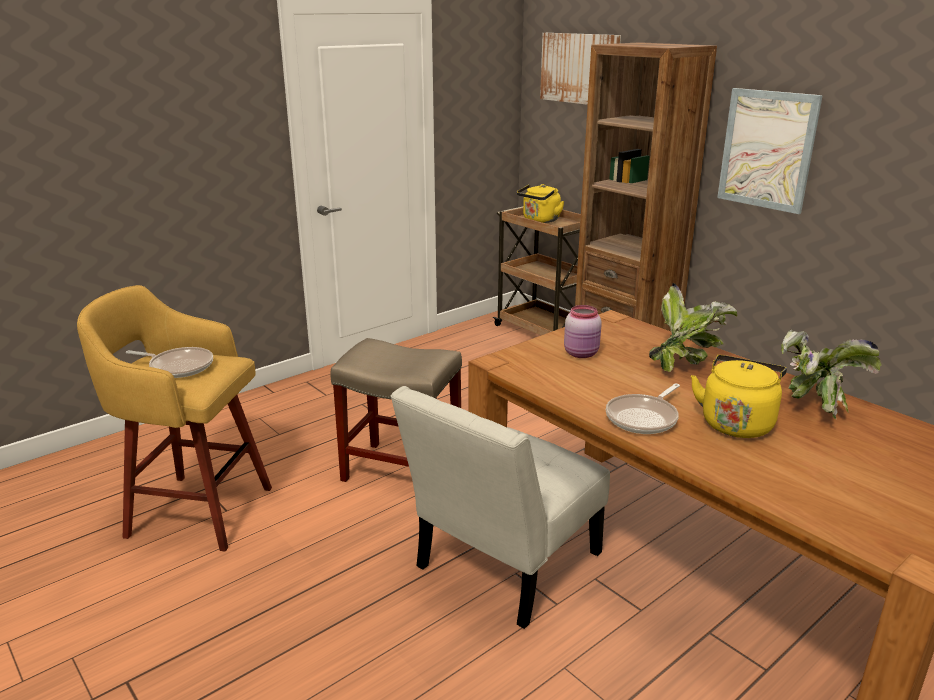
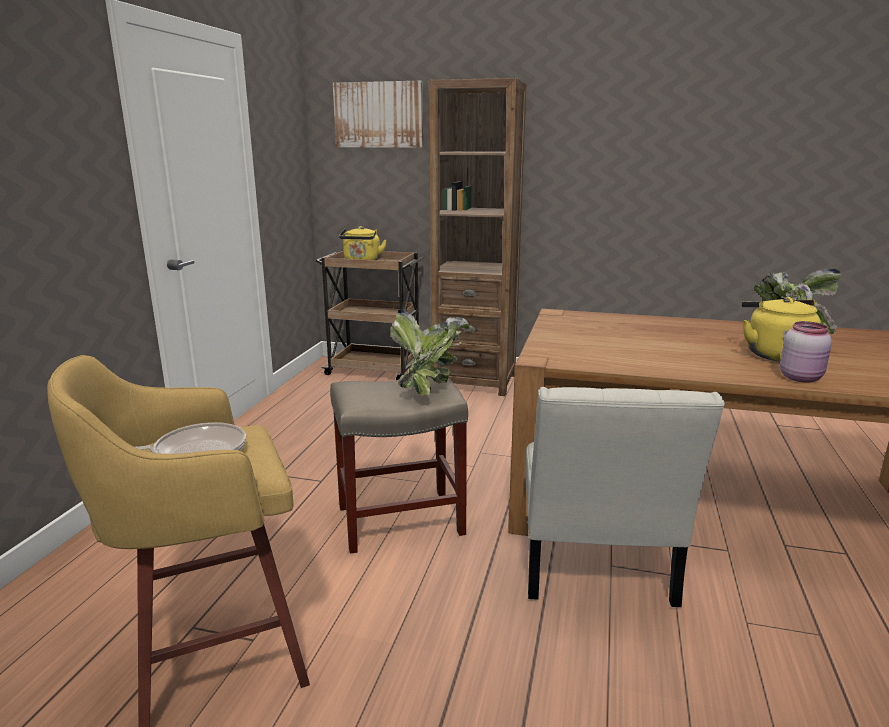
camera: 35 degrees left, 5 degrees down
(582, 354) = (587, 339): pink jar -> pink jar (801, 378)
(644, 418) = (721, 367): frying pan -> none
(685, 363) = (665, 329): potted plant -> potted plant (429, 385)
(767, 150) = (579, 168): picture -> none

